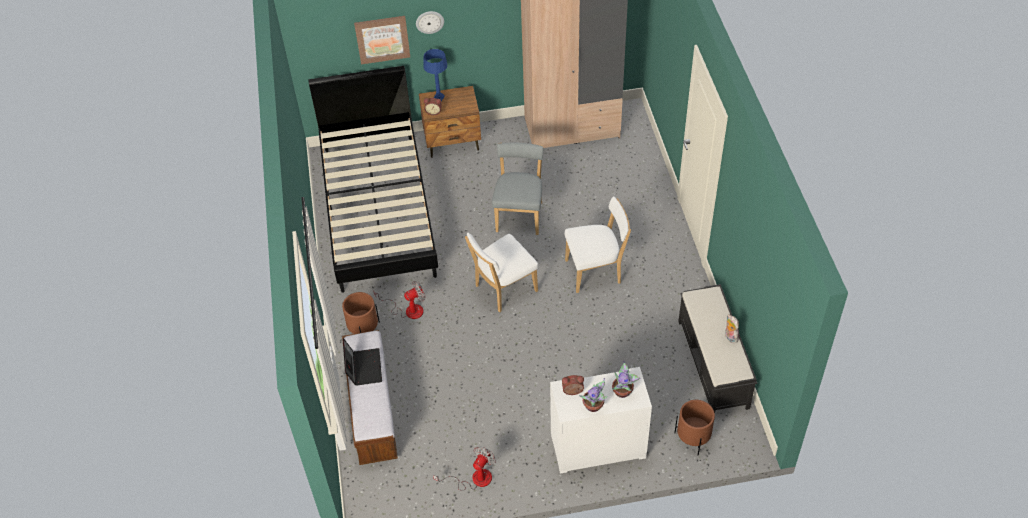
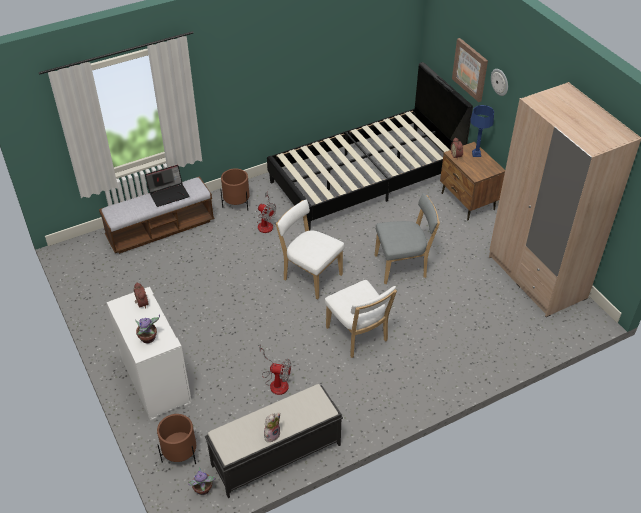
camera: 70 degrees right, 5 degrees down
(474, 479) = (106, 305): fan -> fan (276, 381)
(594, 406) = (128, 321): potted plant -> potted plant (203, 489)

